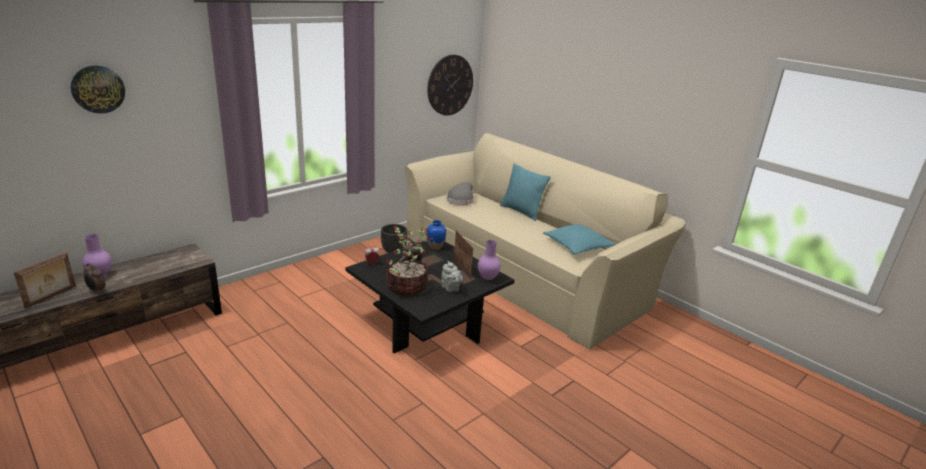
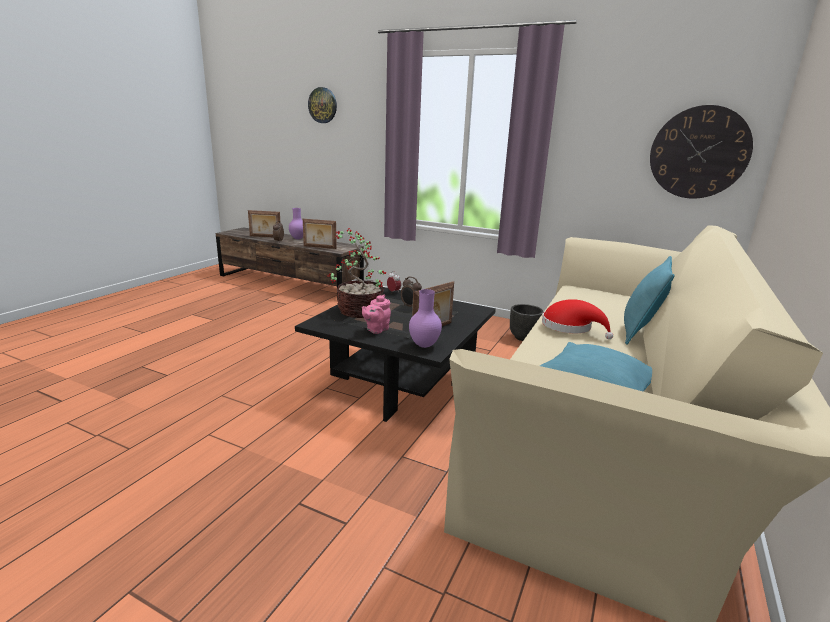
camera: 70 degrees right, 5 degrees down
(169, 269) = (319, 247): none -> picture frame
(435, 247) = (468, 311): blue vase -> none
(451, 288) = (376, 330): grey teapot -> pink teapot
(461, 200) = (597, 297): grey hat -> none
(509, 225) = (570, 327): none -> red hat

